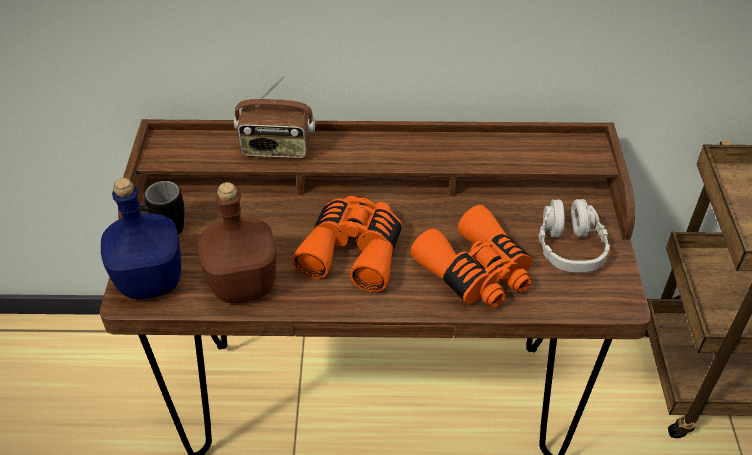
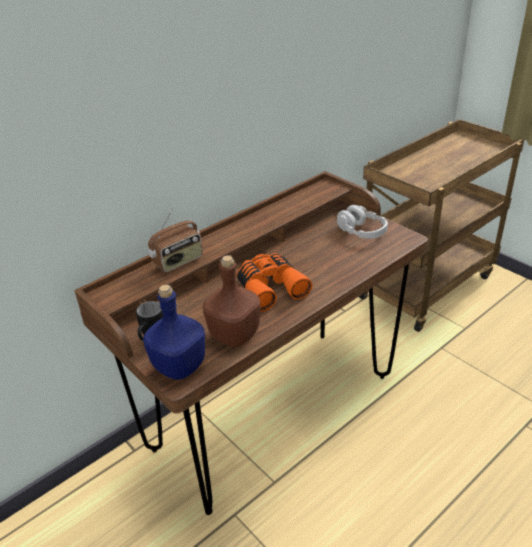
camera: 40 degrees left, 10 degrees down
(476, 272) = (338, 262): orange binoculars -> none

